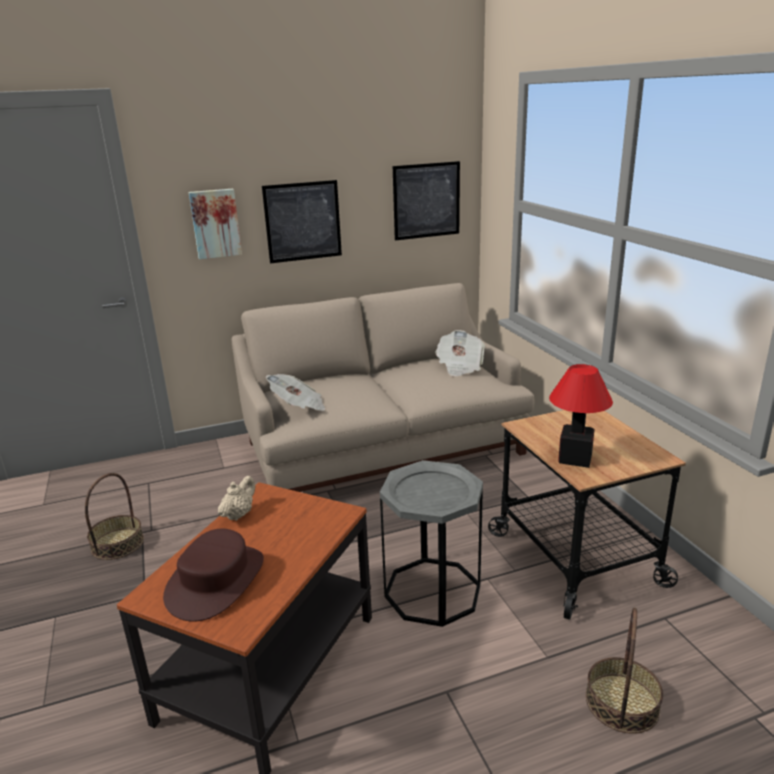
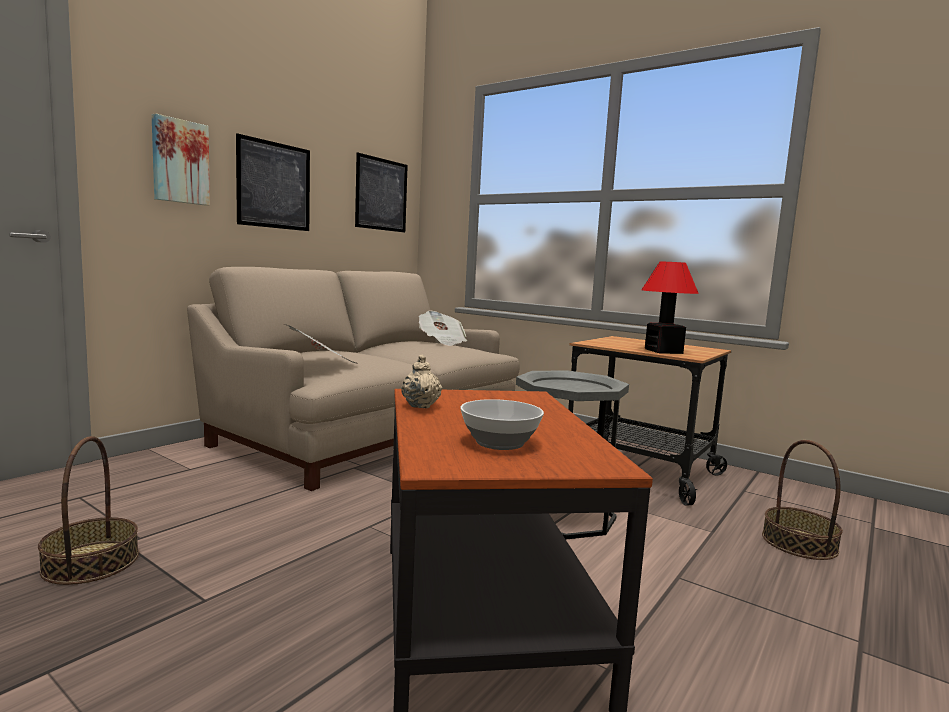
camera: 35 degrees left, 15 degrees down
(216, 581) = (501, 443): brown hat -> bowl

